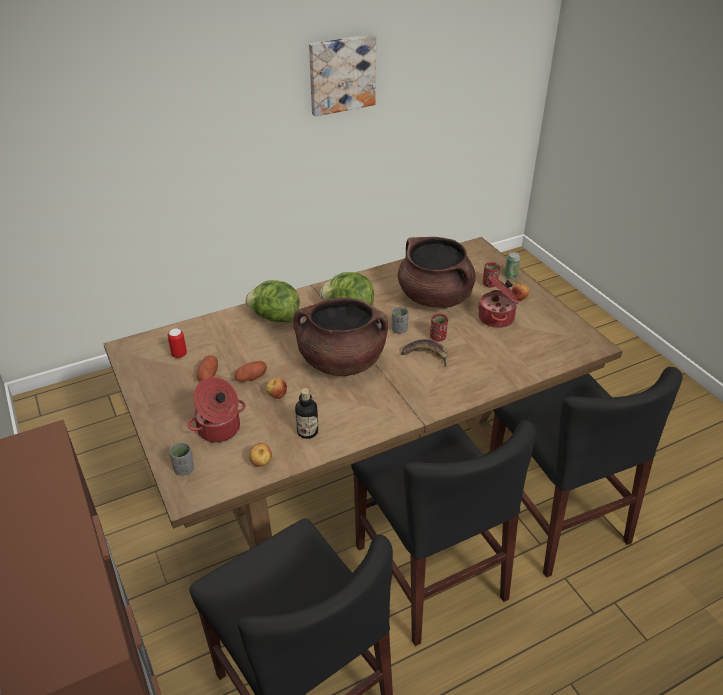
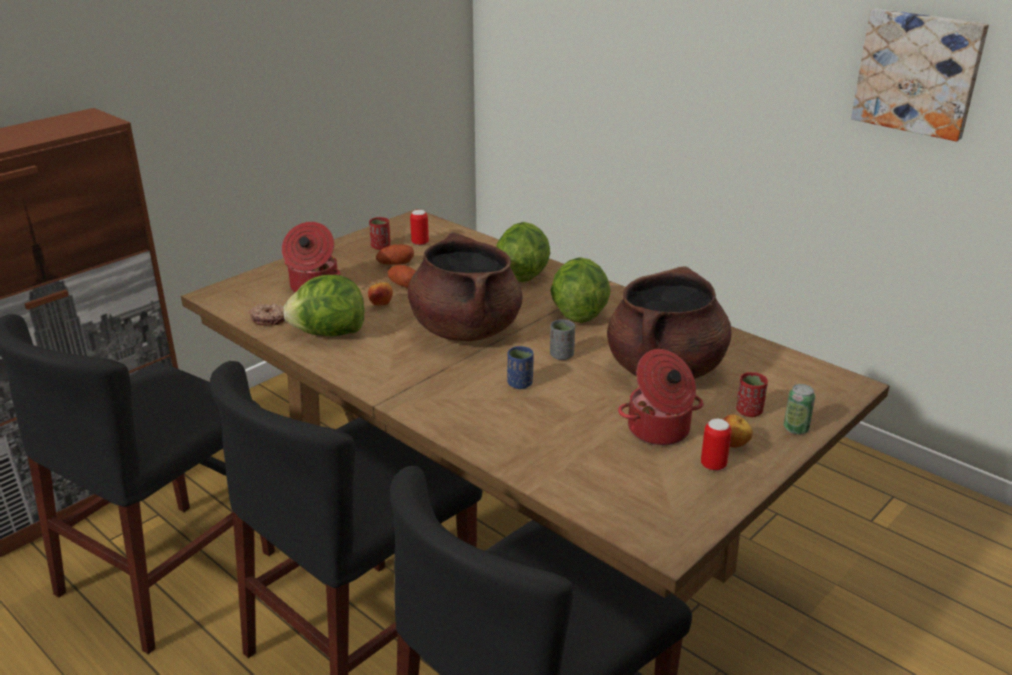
camera: 70 degrees right, 10 degrees down
(184, 469) = (249, 285): grey cup -> none
(261, 463) = (269, 319): apple -> donut
(307, 431) = (328, 333): bottle -> lettuce
(426, 355) = (520, 384): banana -> blue cup
(438, 337) = (567, 387): red cup -> red cup (380, 247)
(534, 311) = (713, 465): none -> can

